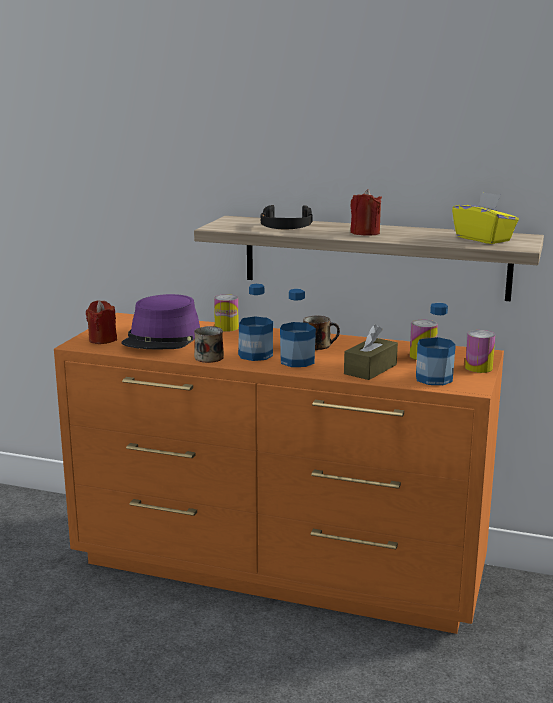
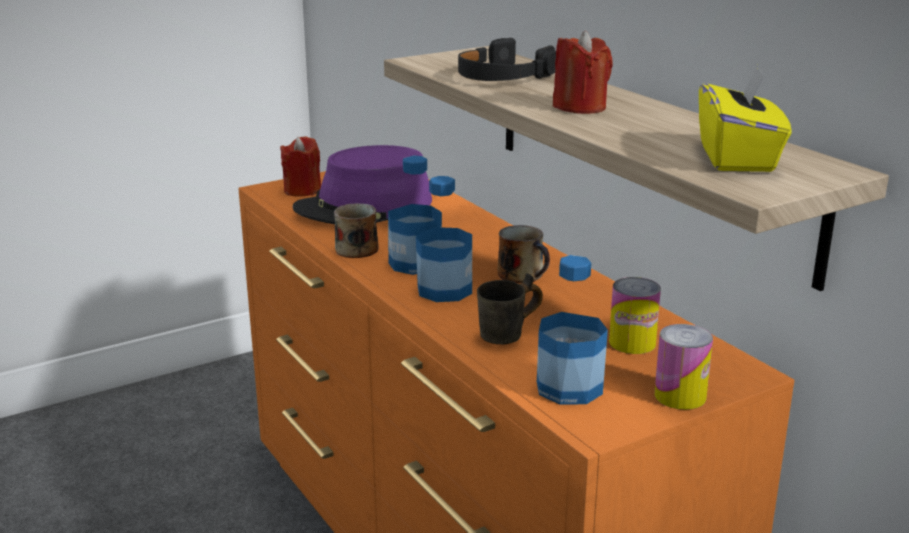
camera: 40 degrees right, 5 degrees up
(226, 328) = (464, 213): can -> none
(370, 369) = (511, 337): brown tissue box -> grey mug

